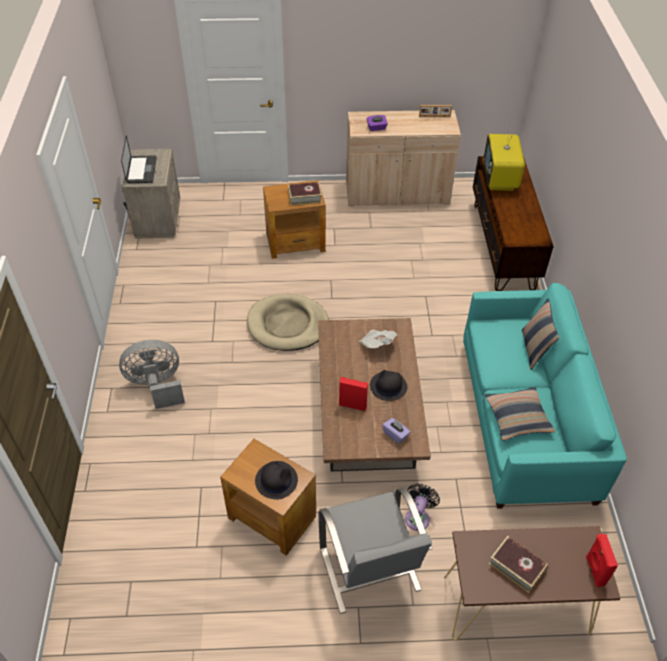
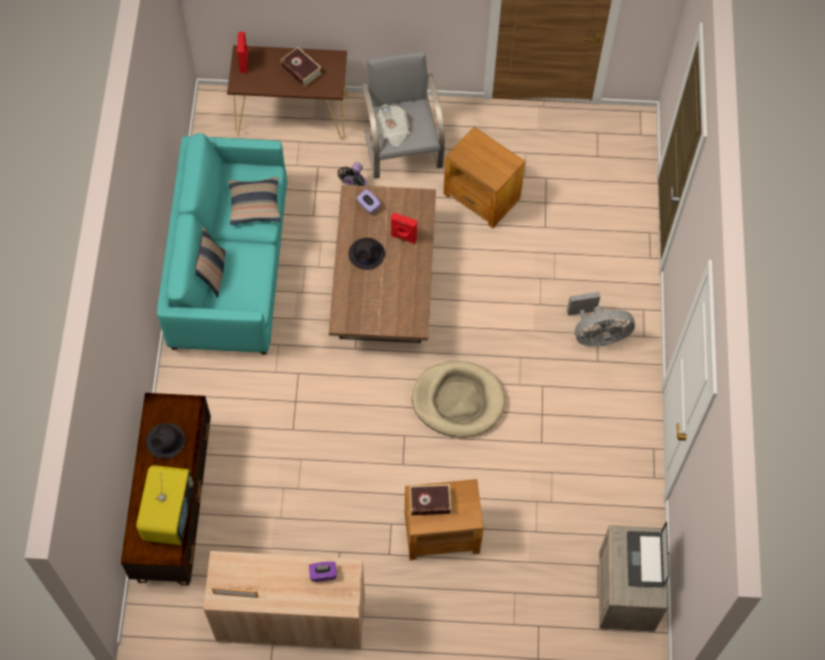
camera: 175 degrees left, 15 degrees up
(276, 480) = (478, 154): black hat -> black hat (165, 441)
(377, 344) = (369, 302): newspaper -> newspaper (392, 131)

